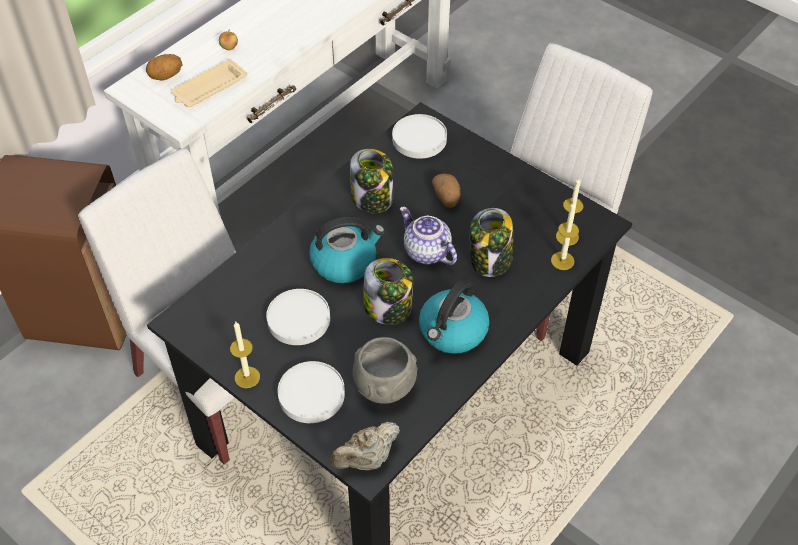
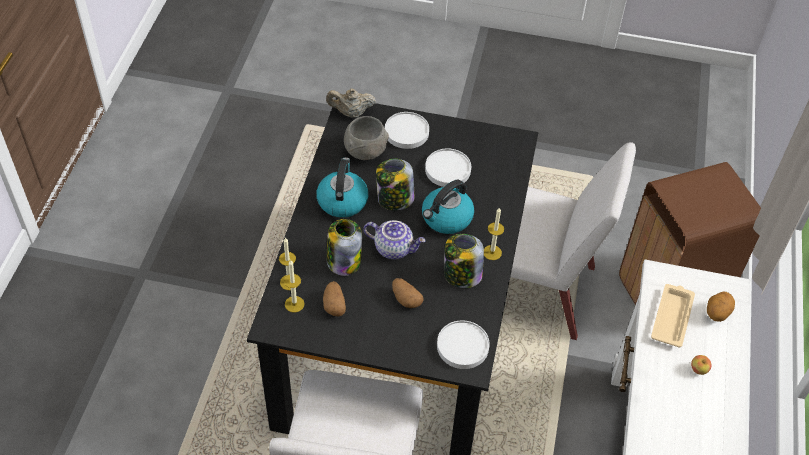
camera: 150 degrees right, 0 degrees up
(247, 377) = (452, 127): candle -> candle (492, 252)
(366, 459) = (351, 113): beige teapot -> beige teapot turned 120 degrees counterclockwise
(524, 220) = (334, 305): none -> potato

